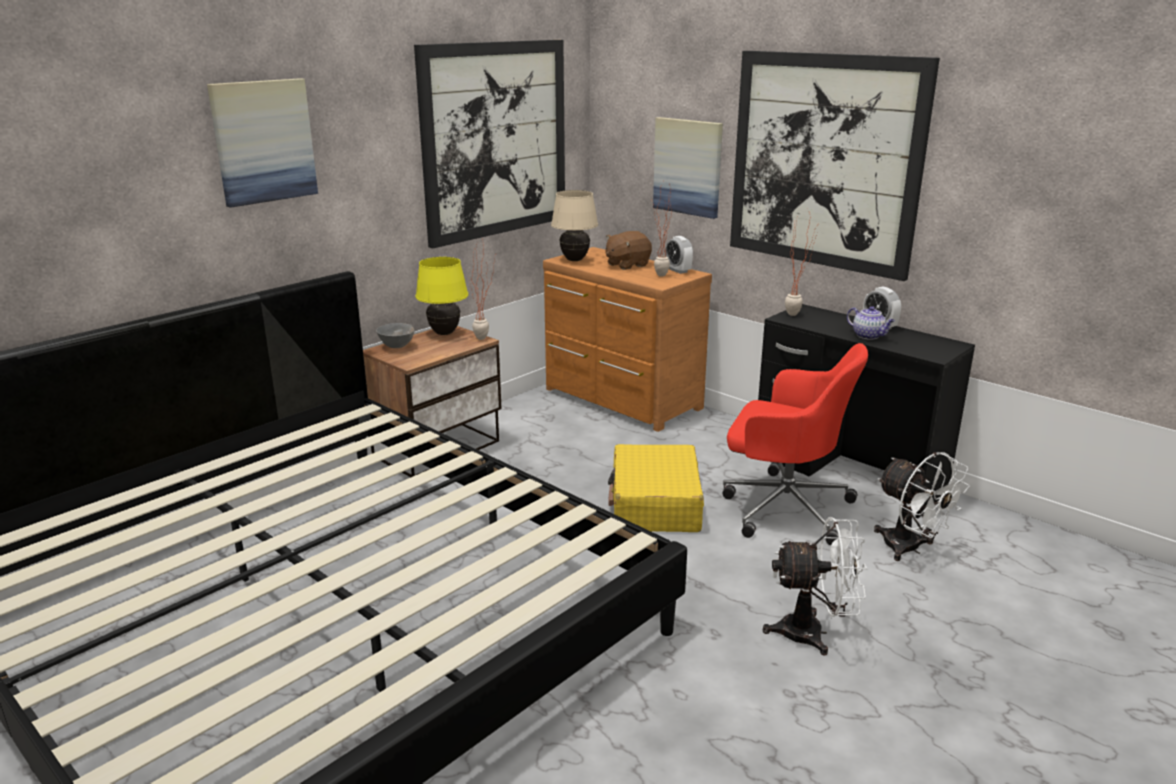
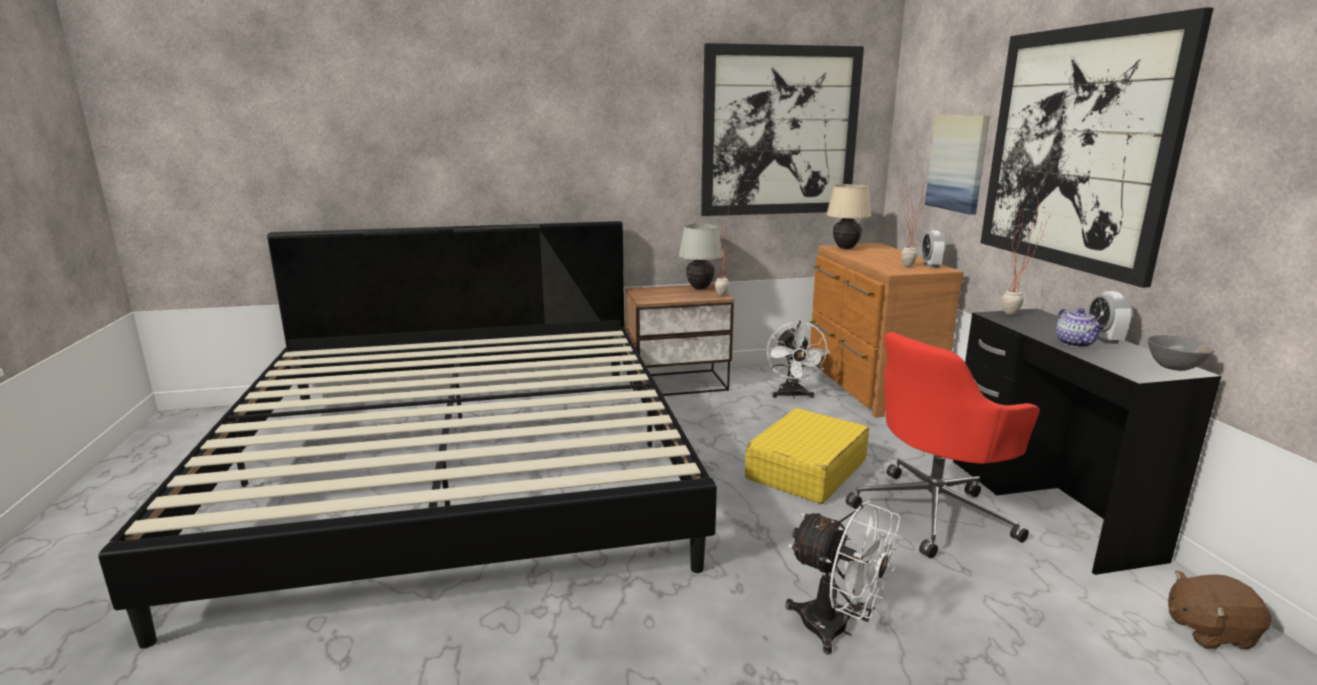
camera: 35 degrees right, 5 degrees down
(263, 141) = (562, 110): picture -> none
(397, 347) = (653, 290): grey bowl -> grey bowl (1174, 369)
(444, 333) = (699, 288): yellow table lamp -> white table lamp
(627, 265) = (888, 256): brown plush toy -> brown plush toy (1208, 631)
(783, 507) = (934, 512): red office chair -> red office chair turned 90 degrees clockwise
(910, 549) = (1048, 599): white fan -> white fan (792, 395)

